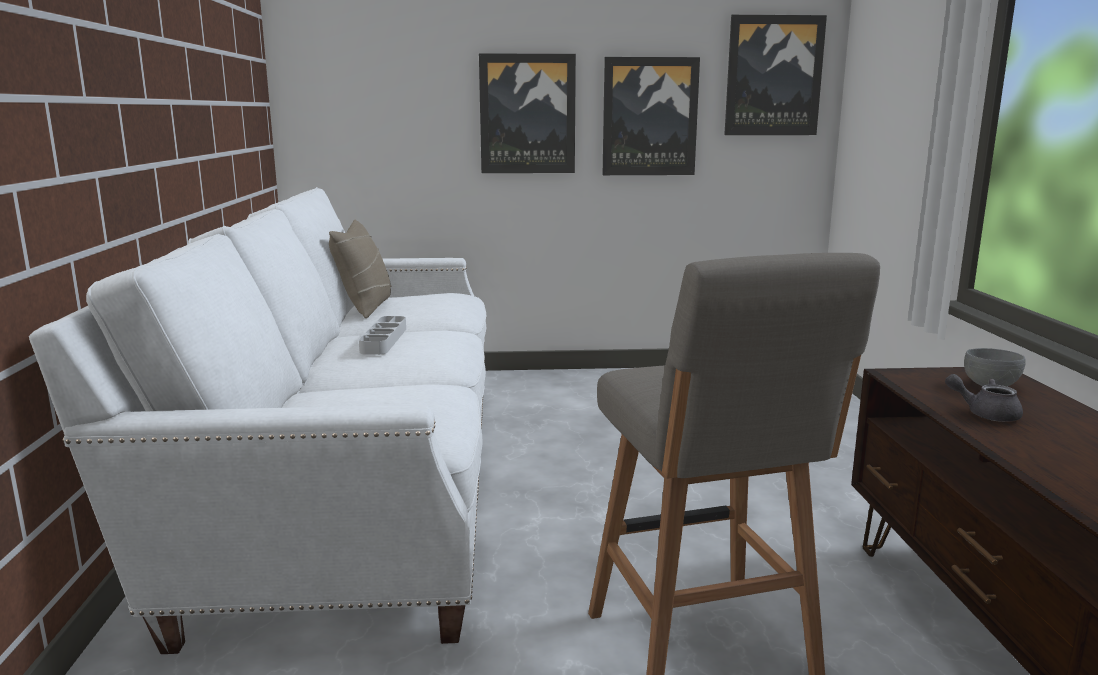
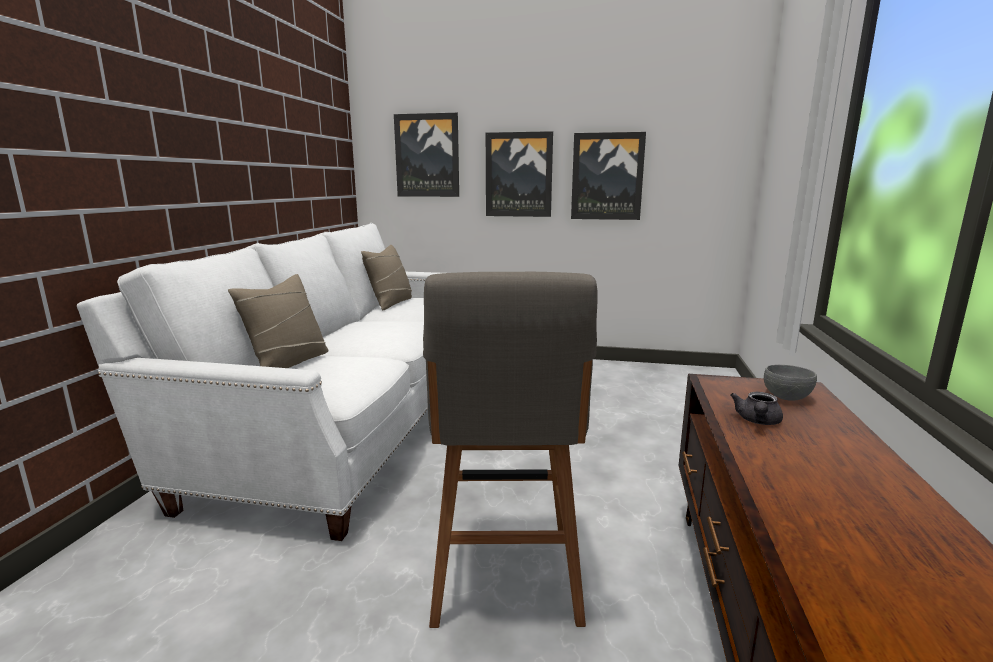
camera: 15 degrees right, 0 degrees up
(310, 404) = (288, 363): none -> beige pillow
(384, 340) = (376, 325): grey tray -> none
(773, 76) = (705, 145): picture -> picture (427, 155)
(985, 414) = (757, 421): grey teapot -> grey teapot turned 105 degrees counterclockwise

